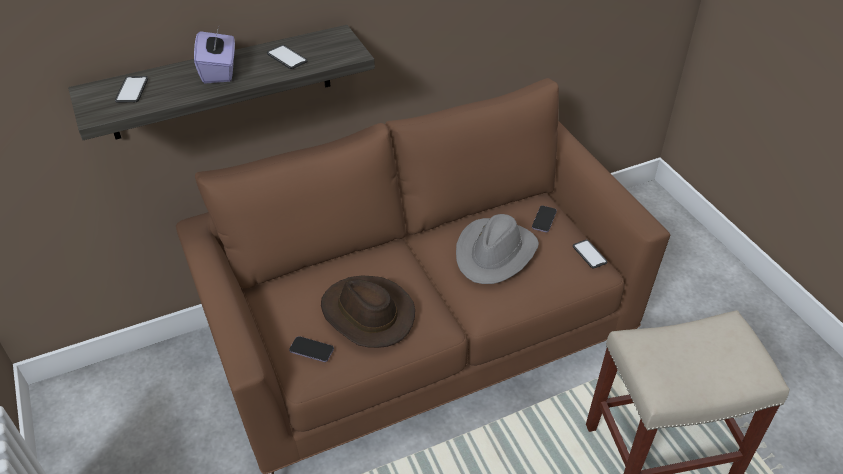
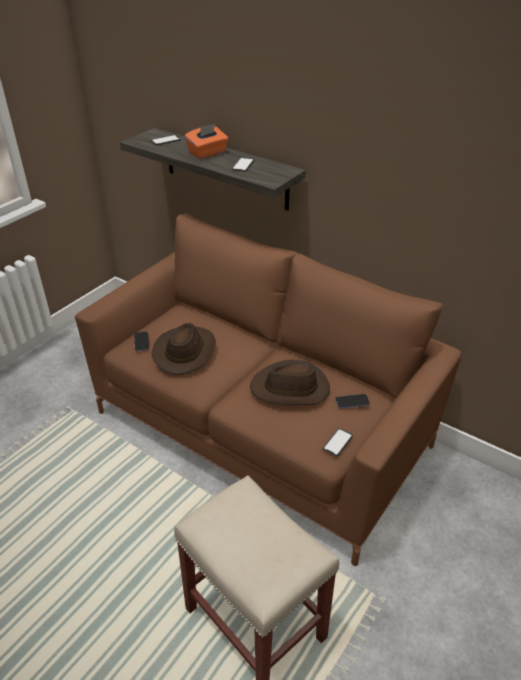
camera: 60 degrees right, 5 degrees down
(219, 71) = (207, 153): purple tissue box -> orange tissue box
(495, 253) = (290, 388): grey hat -> brown hat

